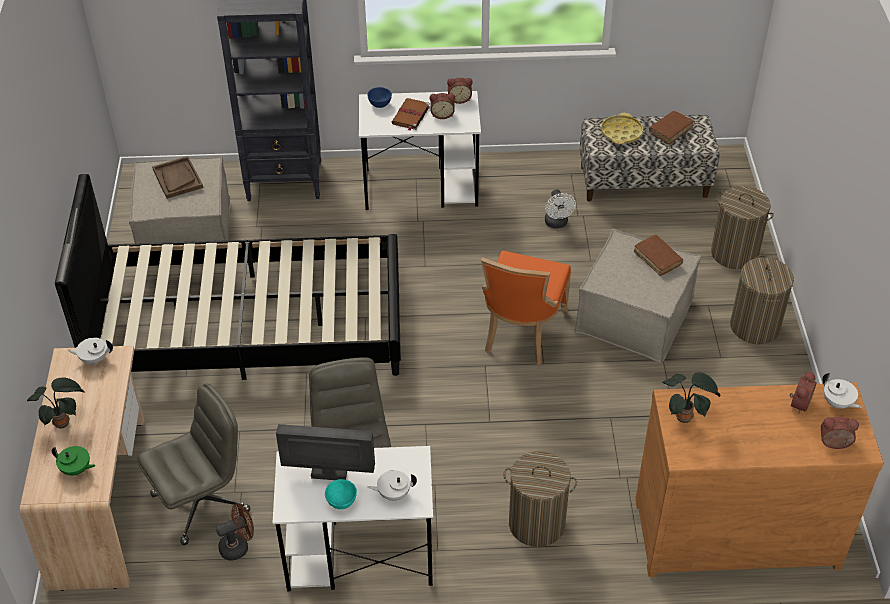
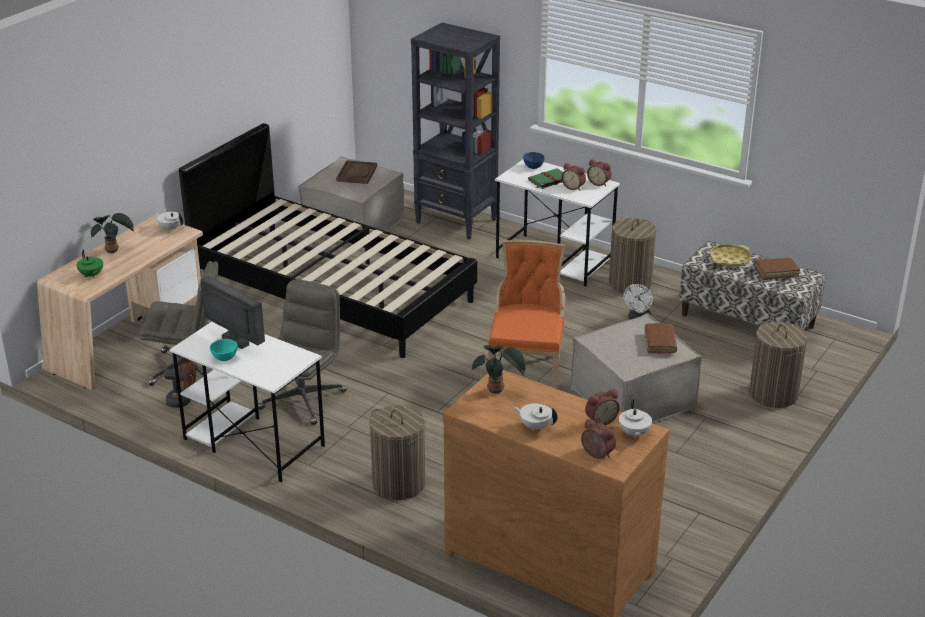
camera: 35 degrees right, 15 degrees down
(393, 493) = (263, 368): white teapot -> white teapot (535, 426)
(410, 116) = (548, 180): brown book -> green book
(521, 333) = (526, 372): orange chair -> orange chair turned 135 degrees clockwise
(755, 326) = (732, 446): laundry basket -> laundry basket (630, 283)

